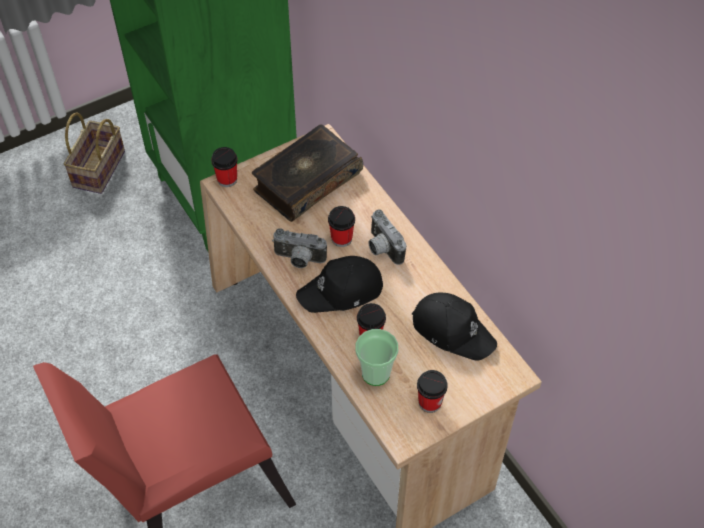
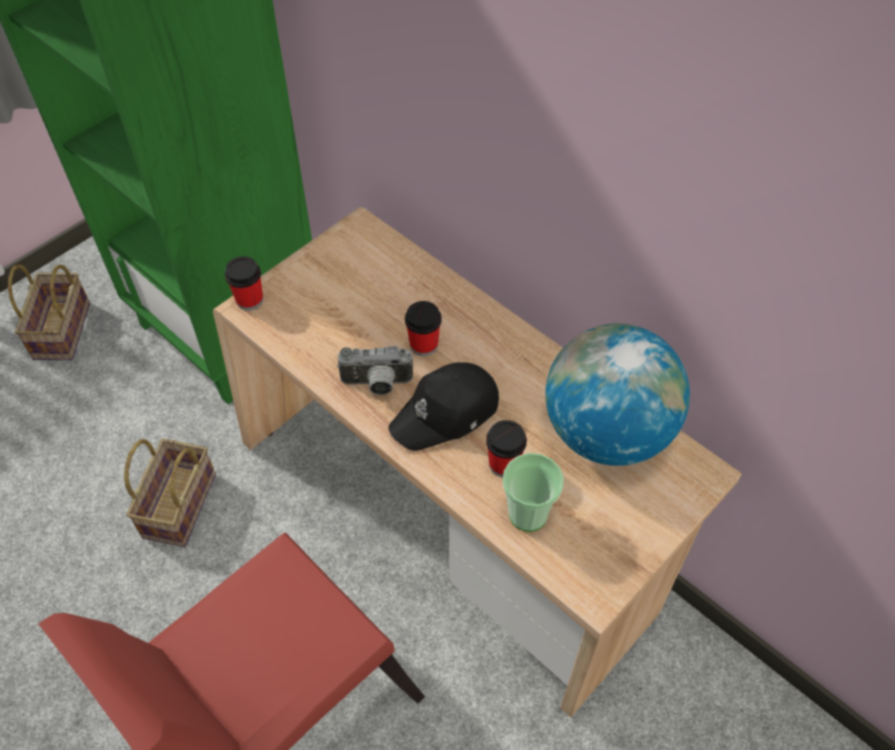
camera: 15 degrees left, 0 degrees up
(153, 320) = (179, 503): none -> basket
(306, 181) = (355, 282): book -> none
(382, 248) = (479, 346): camera -> none
(430, 402) = (612, 536): cup -> none
(452, 330) = (606, 432): black cap -> globe

